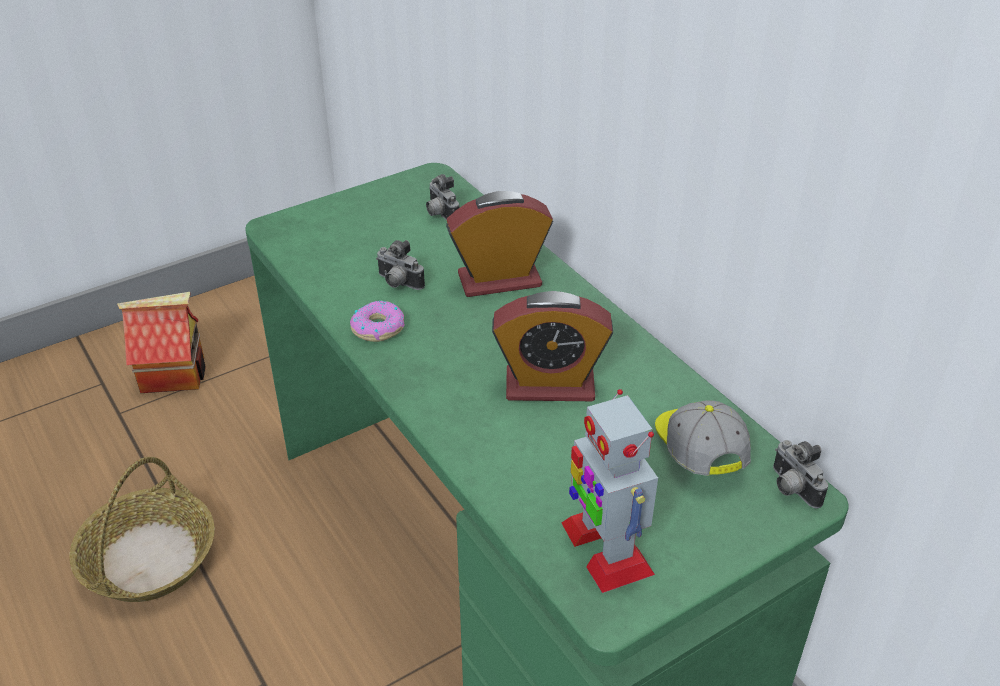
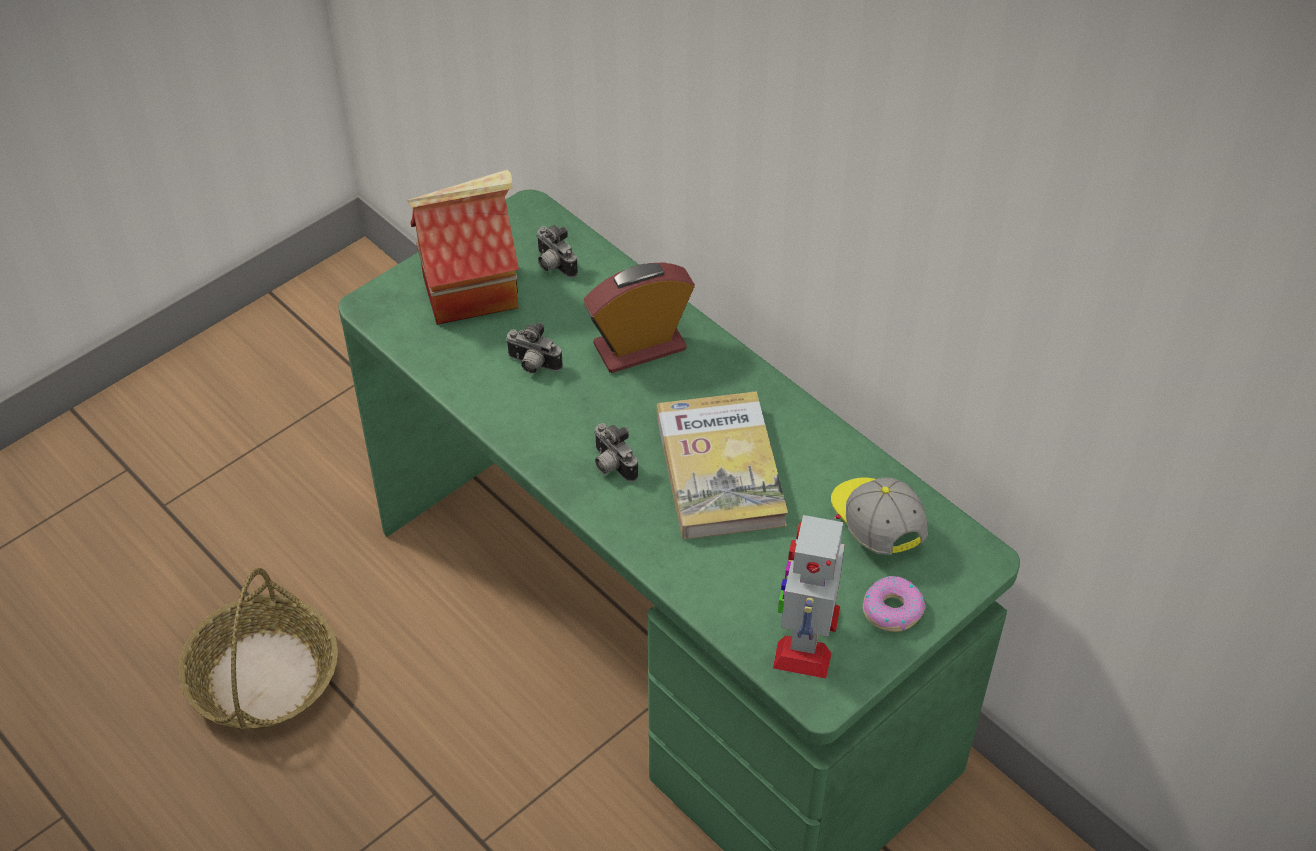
camera: 10 degrees left, 10 degrees up
(174, 374) = (213, 445): toy house -> toy house (471, 290)
(378, 328) = (527, 424): donut -> donut (892, 609)
(550, 385) = (720, 470): alarm clock -> book
(605, 547) = (806, 636): toy robot -> toy robot turned 45 degrees clockwise
(791, 489) = (966, 551): camera -> camera (611, 466)

